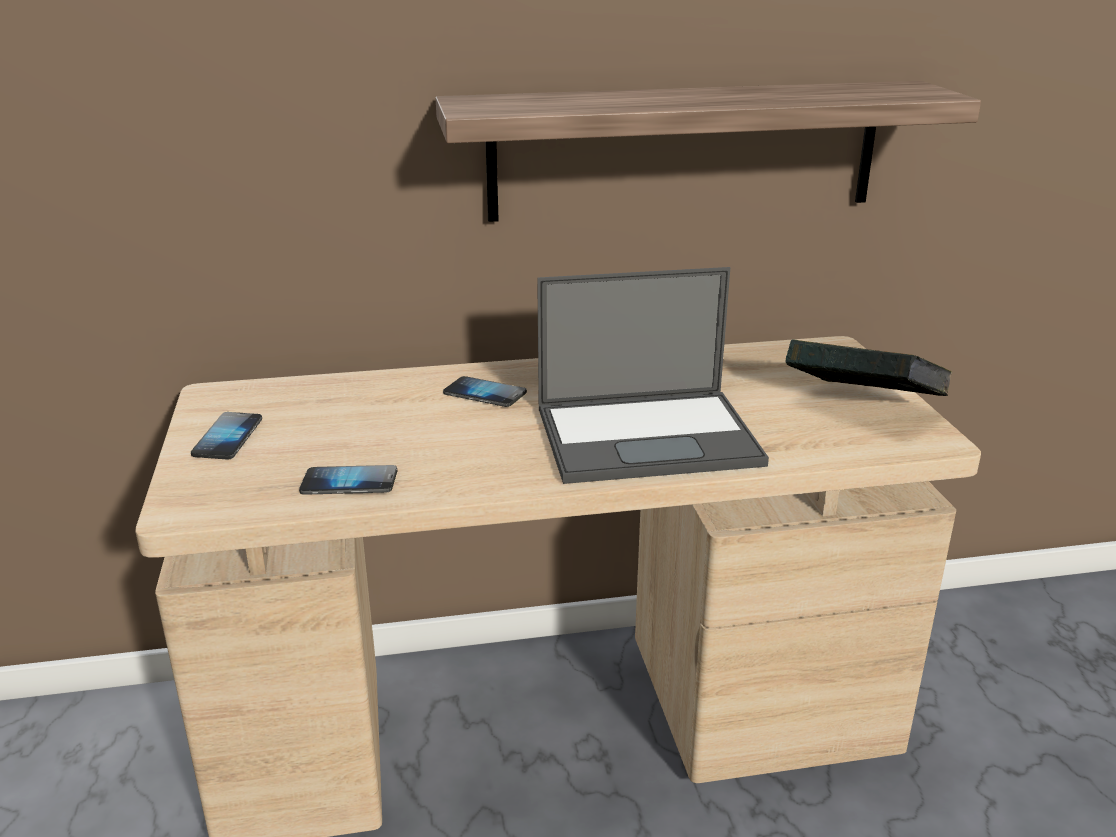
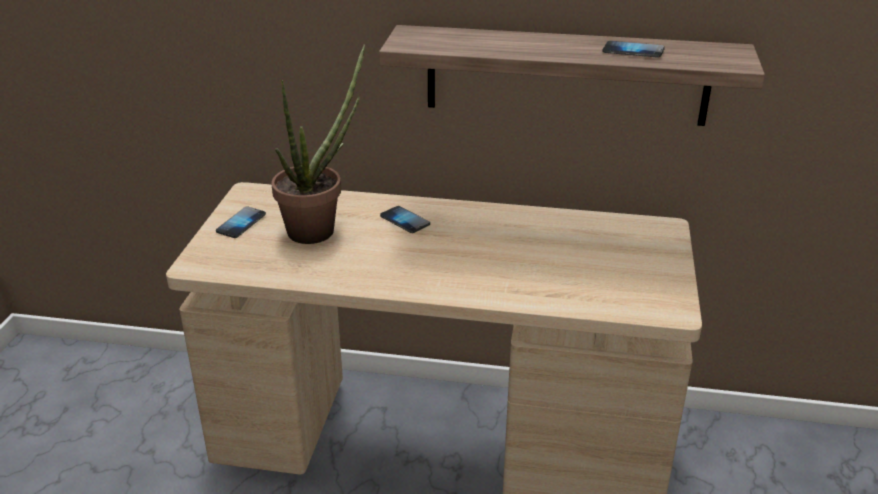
camera: 20 degrees right, 5 degrees up
(349, 483) = (290, 267): phone -> phone (633, 51)
(361, 423) = (319, 228): none -> potted plant
(649, 436) = (486, 270): laptop -> none
(861, 408) = (645, 278): book -> none

